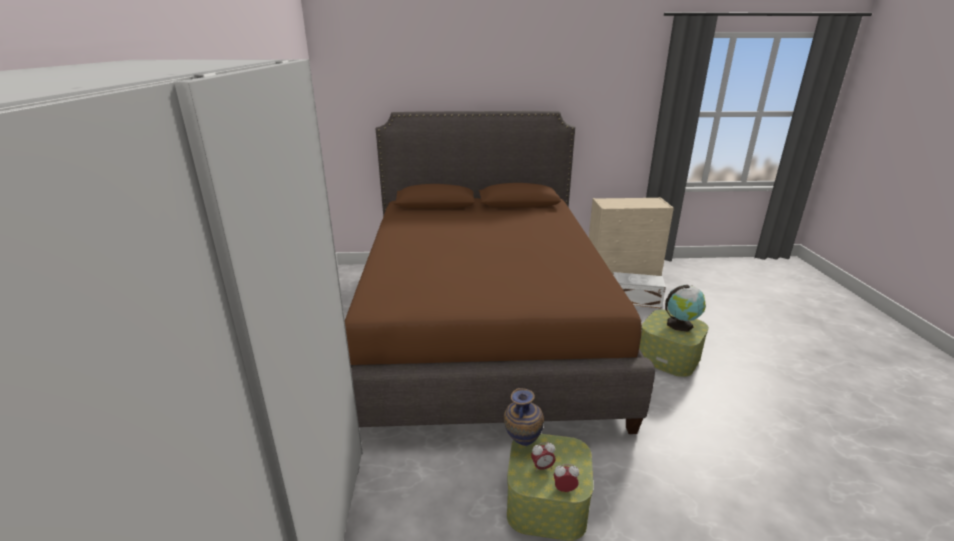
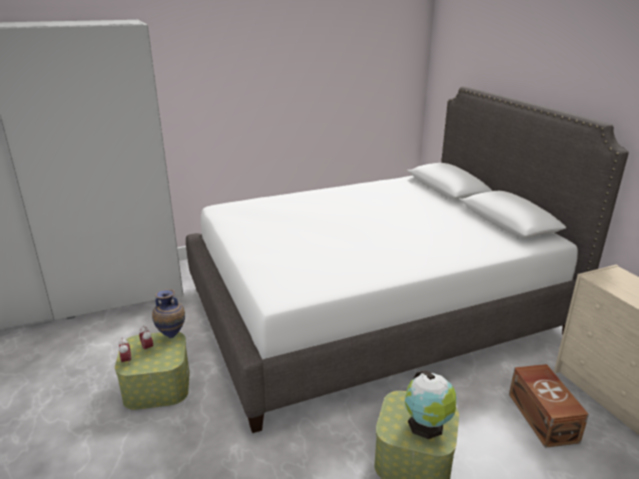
camera: 70 degrees right, 0 degrees up
(483, 327) = (372, 310): brown bed -> white bed
(634, 299) = (543, 416): white storage box -> brown storage box

